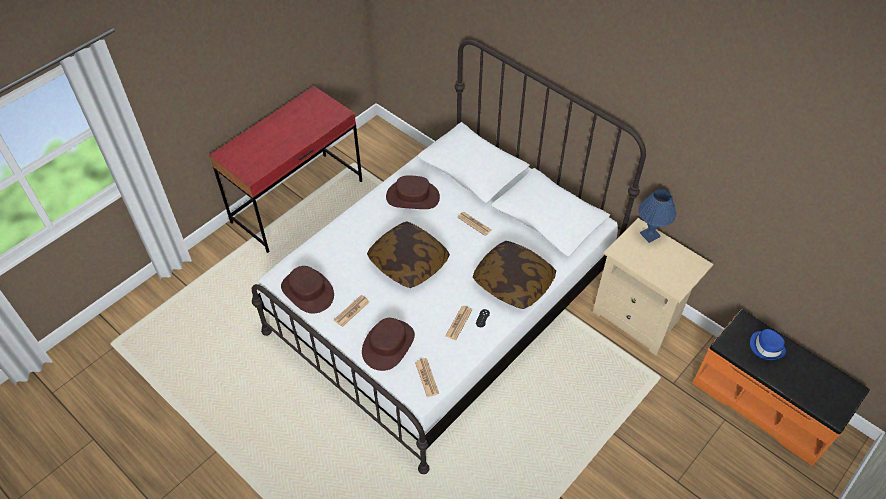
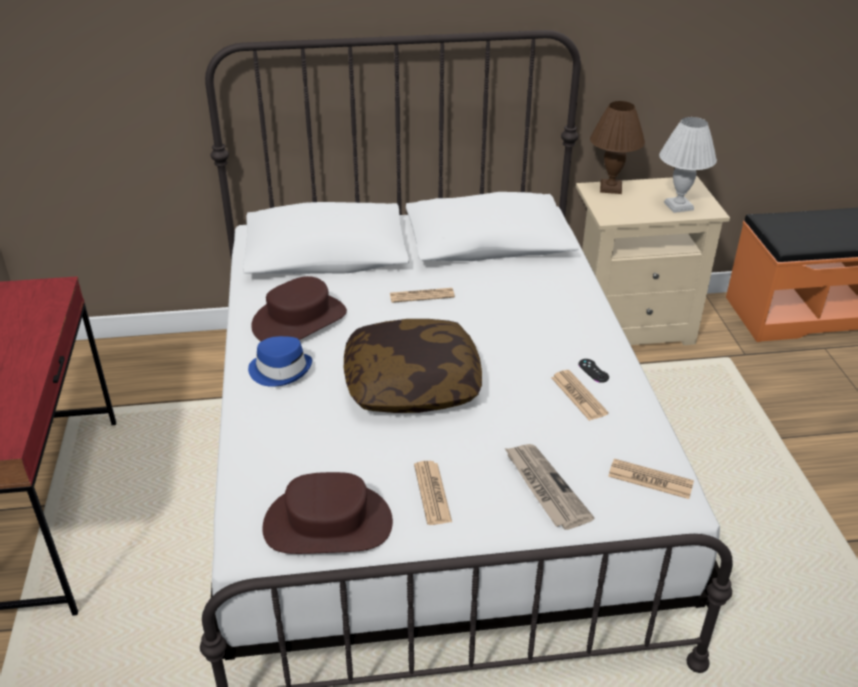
camera: 50 degrees left, 15 degrees down
(388, 344) = (544, 487): brown hat -> newspaper
(513, 282) = (561, 315): pillow -> none
(650, 234) = (610, 188): blue table lamp -> brown table lamp
(665, 274) = (679, 206): none -> white table lamp
(766, 347) = (814, 225): blue hat -> blue hat (280, 370)

